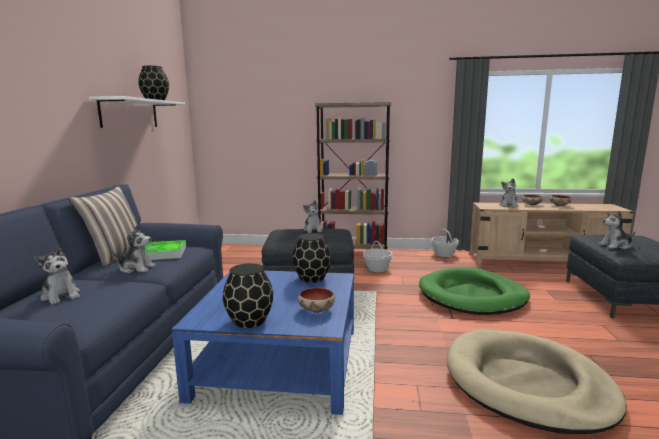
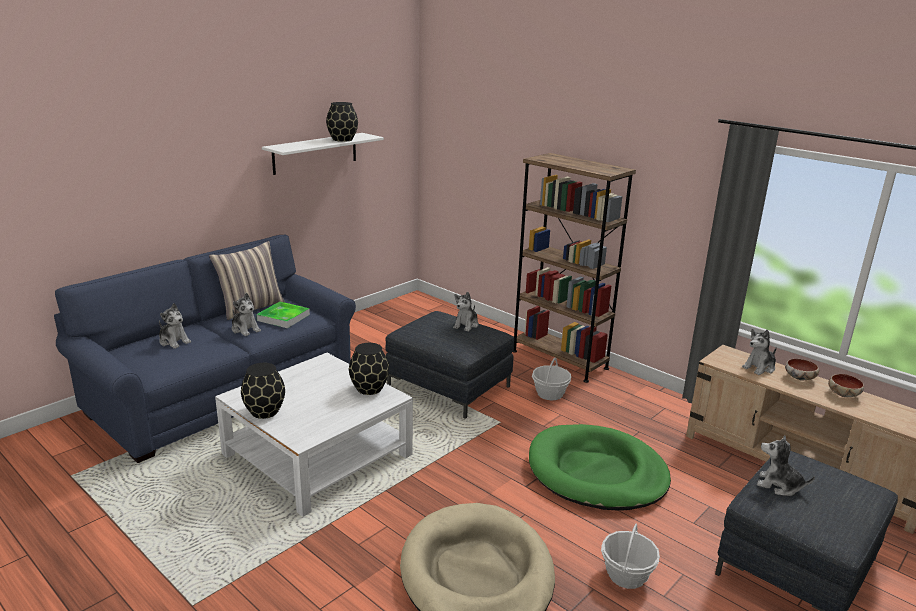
camera: 35 degrees right, 10 degrees up
(61, 295) = (174, 341): plush toy -> plush toy turned 45 degrees counterclockwise
(279, 362) = (317, 455): blue coffee table -> white coffee table
(316, 310) = (320, 422): bowl -> none
(444, 254) = (672, 404): basket -> basket (626, 575)

